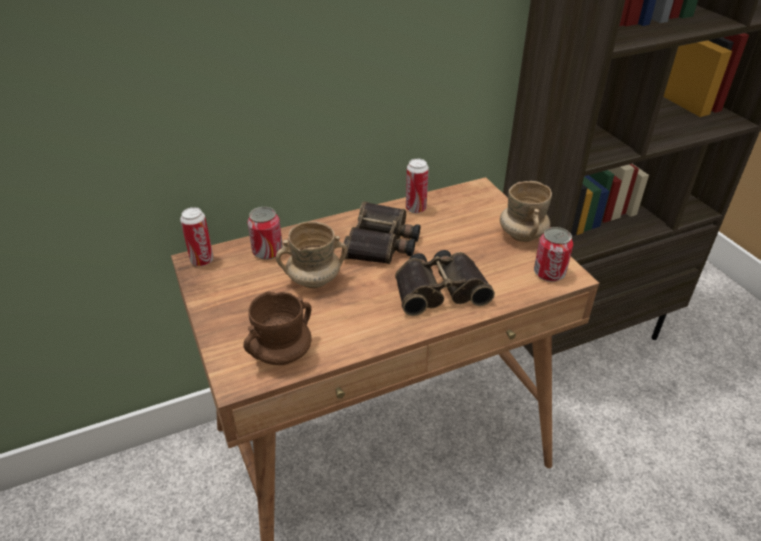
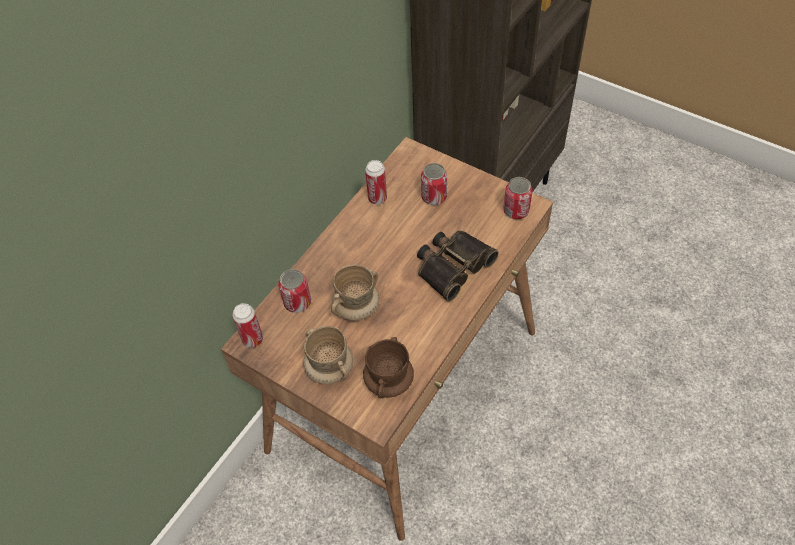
camera: 30 degrees left, 15 degrees up
(382, 242) = (378, 245): binoculars -> none
(471, 228) = (434, 197): none -> can
(522, 234) = (474, 184): beige mug -> beige mug (329, 369)

